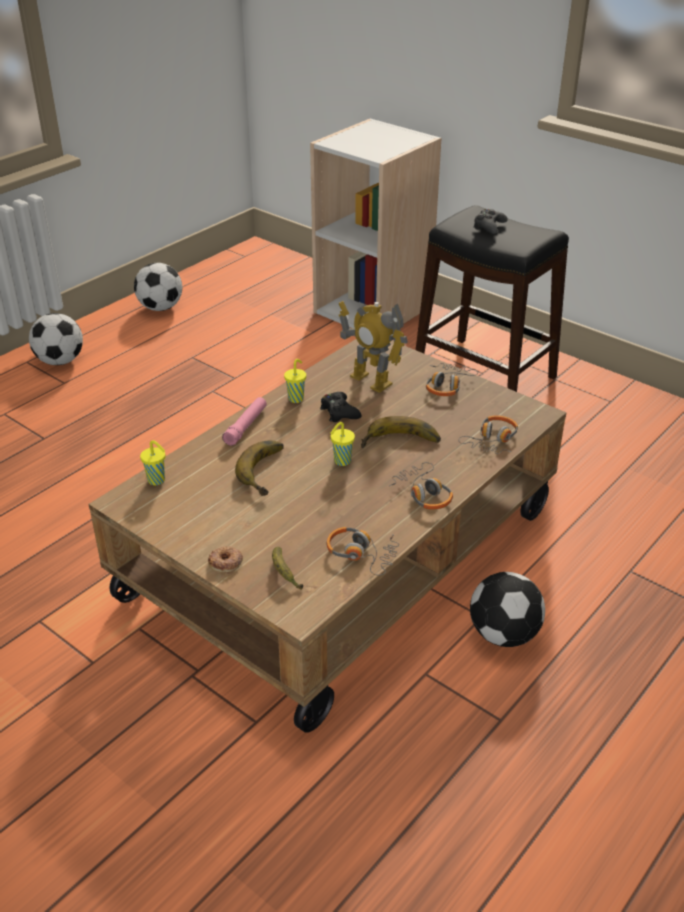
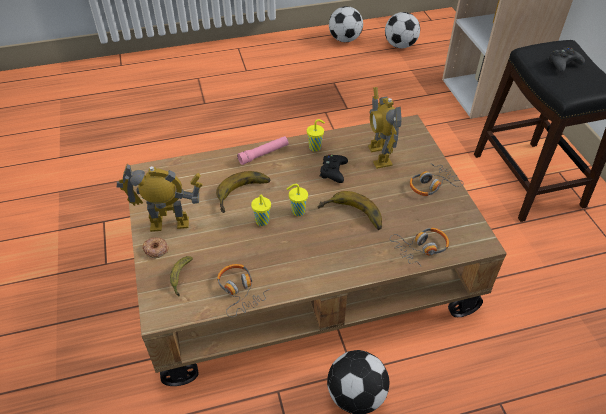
camera: 35 degrees right, 10 degrees up
(60, 361) = (256, 55): football -> football (400, 45)
(157, 480) = (175, 168): yellow cup -> yellow cup (262, 222)
(213, 533) = (169, 224): none -> toy robot
(424, 493) = (328, 266): headphones -> none

